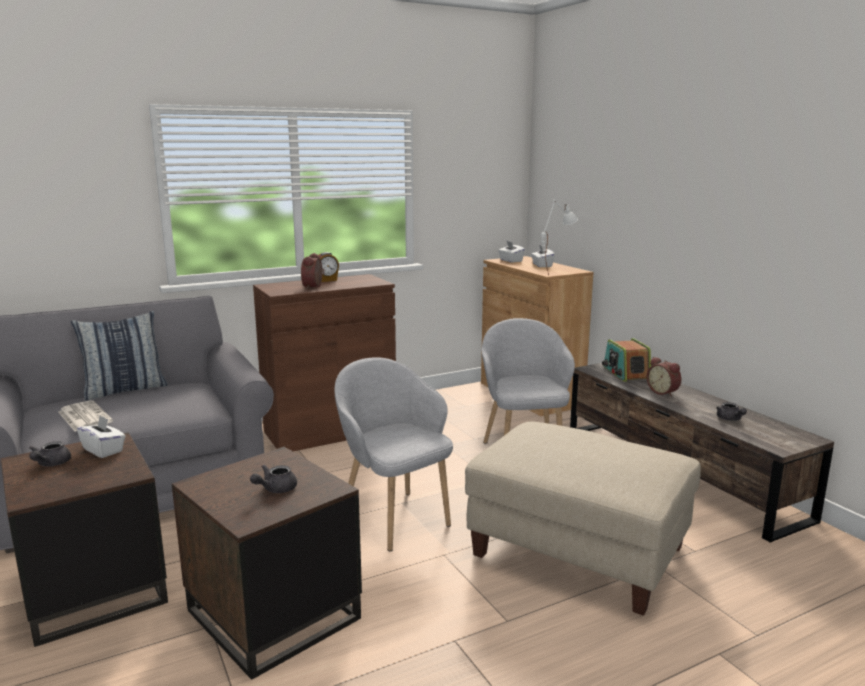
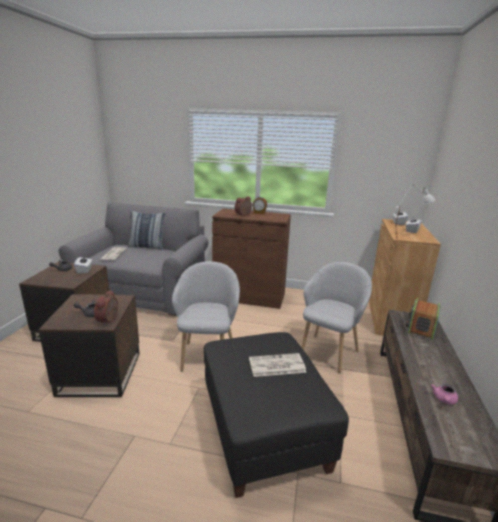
camera: 40 degrees right, 5 degrees up
(578, 553) = (263, 431): beige ottoman -> black ottoman
(588, 447) = (276, 366): none -> newspaper
(663, 392) = (425, 353): alarm clock -> alarm clock (109, 320)
(730, 419) = (444, 400): grey teapot -> pink teapot

